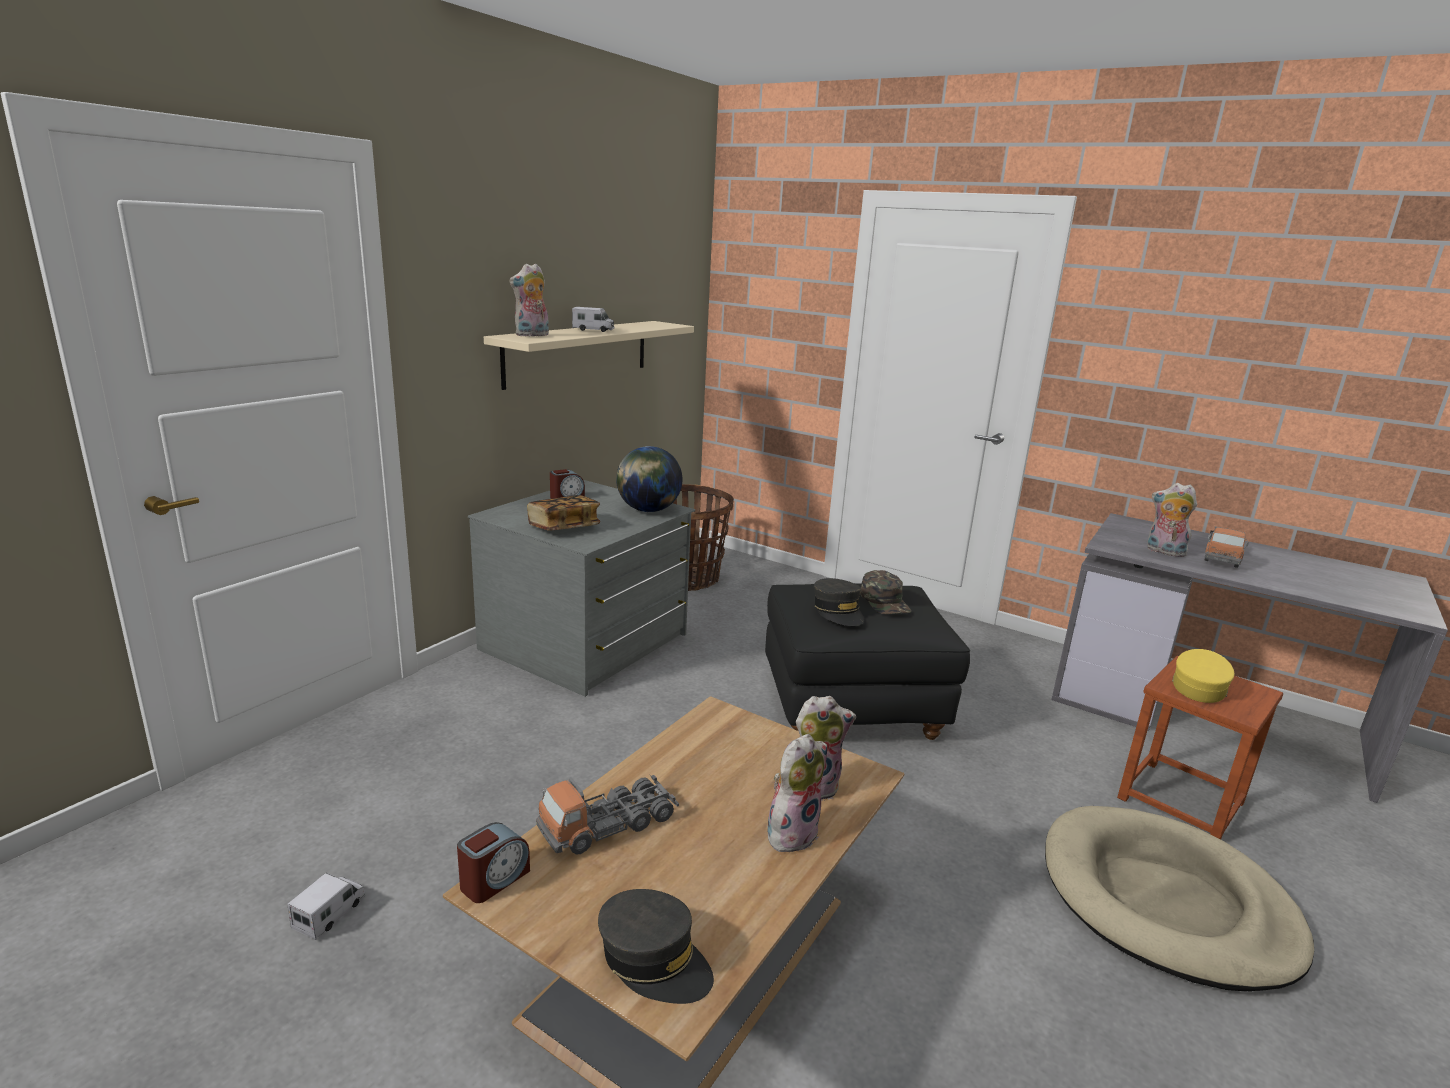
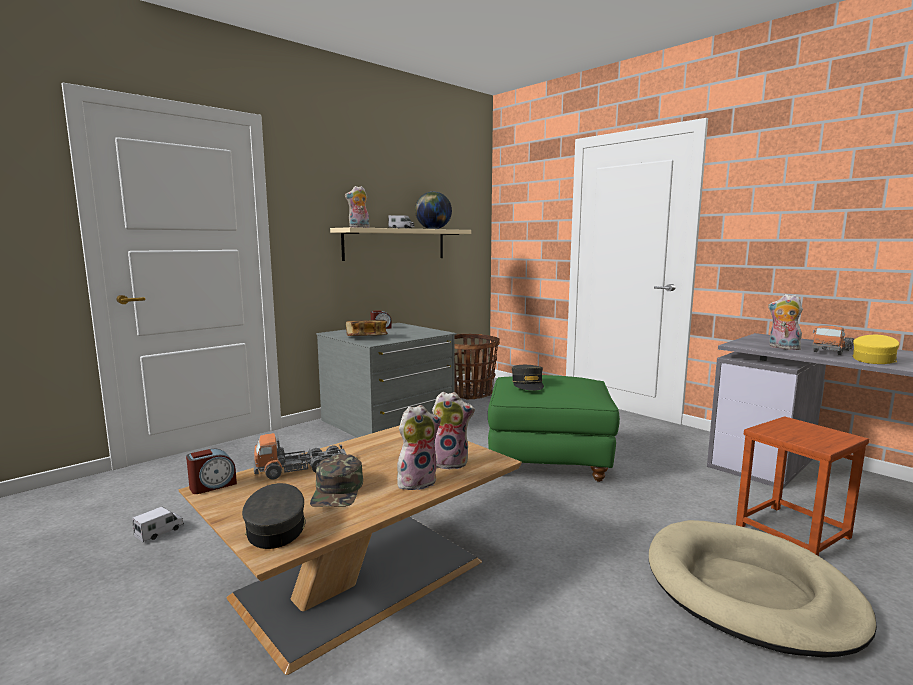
camera: 15 degrees right, 10 degrees down
(648, 510) = (425, 333): globe -> globe (433, 229)
(654, 960) = (276, 529): grey cap -> grey cap turned 150 degrees counterclockwise
(852, 706) = (549, 460): black ottoman -> green ottoman
(885, 601) = (565, 381): green cap -> green cap (338, 491)
(1198, 687) = (790, 432): yellow cap -> yellow cap (874, 360)

